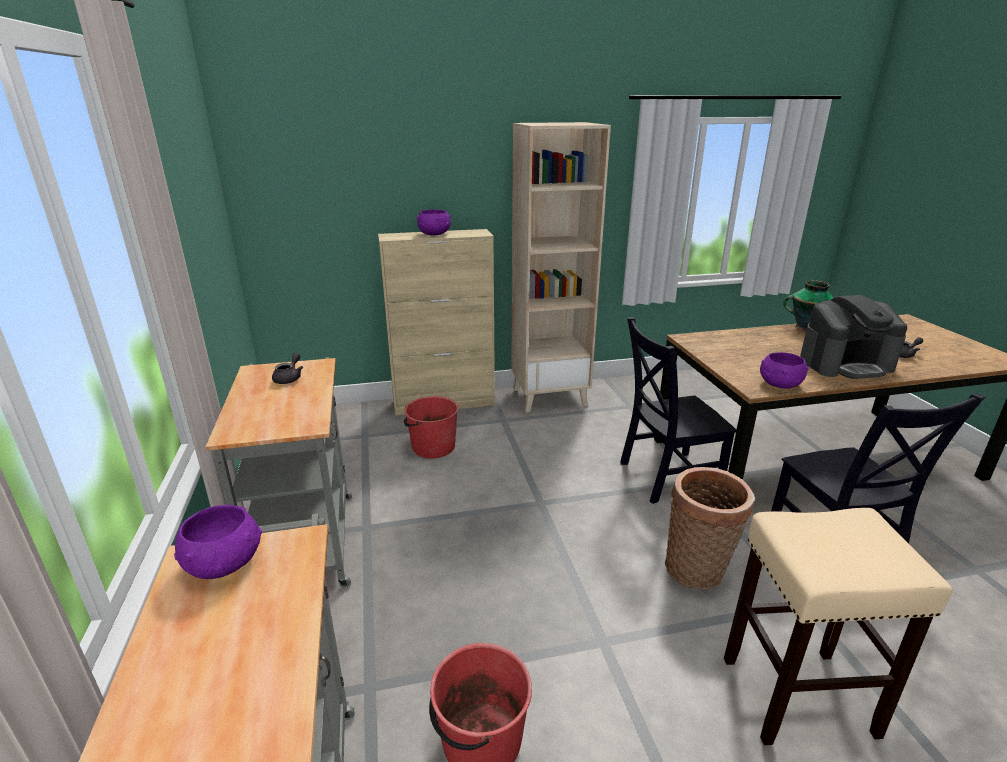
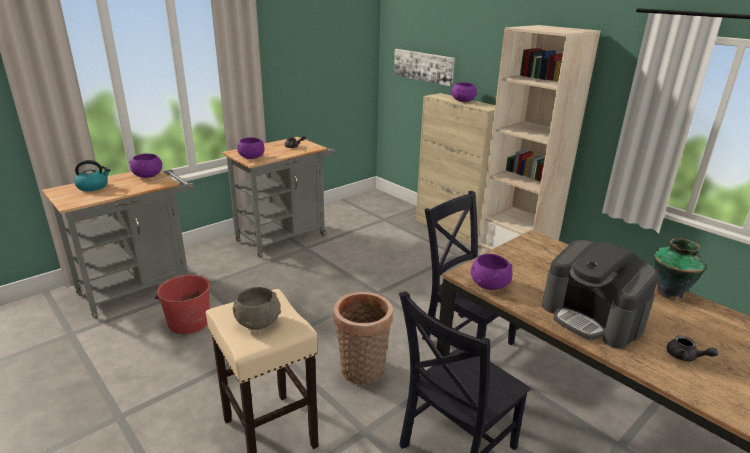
camera: 60 degrees right, 0 degrees up
(187, 676) = (93, 187): none -> kettle
(285, 422) = (251, 157): none -> purple bowl
(333, 202) = (423, 66): none -> picture
(432, 447) = (396, 241): red bucket -> none
(852, 547) = (258, 321): none -> grey bowl

